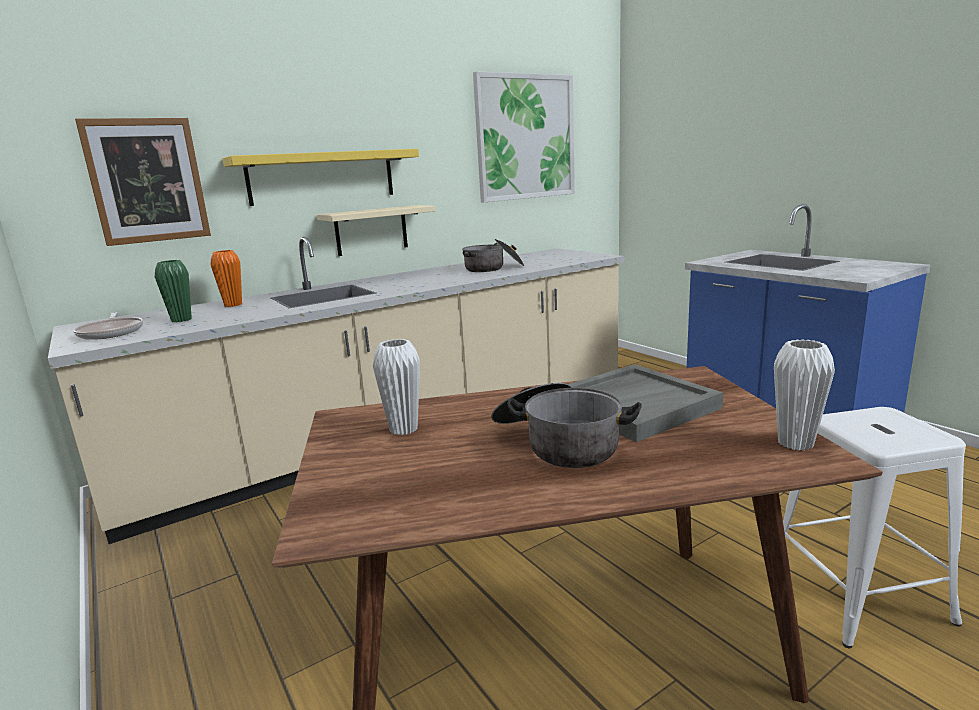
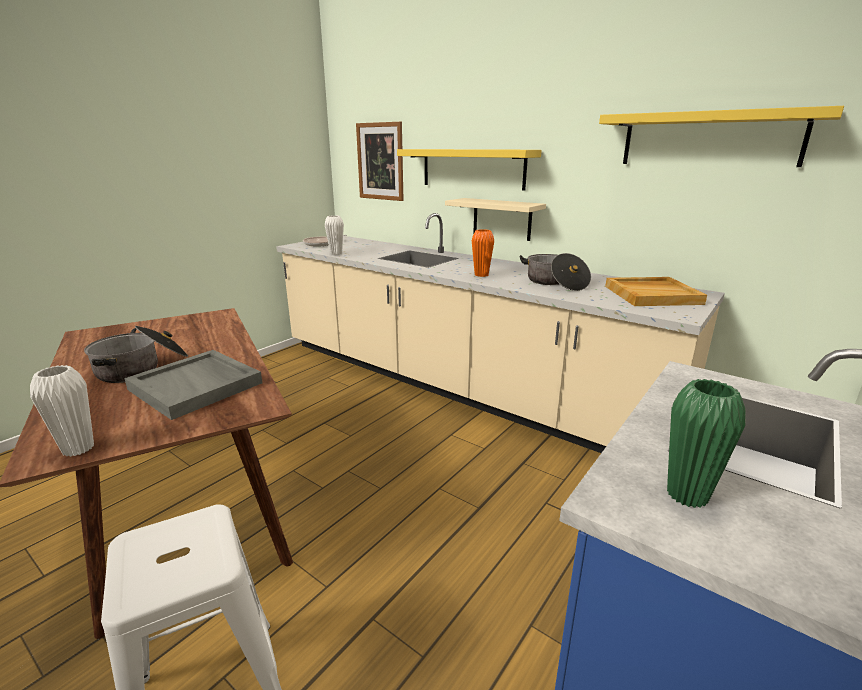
camera: 70 degrees right, 5 degrees up
(181, 320) = (347, 247): green vase -> green vase (687, 495)
(233, 305) = (386, 248): orange vase -> orange vase (481, 275)
(403, 429) = (192, 329): white vase -> white vase (336, 253)
(525, 137) = (709, 139): picture -> yellow shelf
(550, 256) = (652, 295): none -> beige tray

